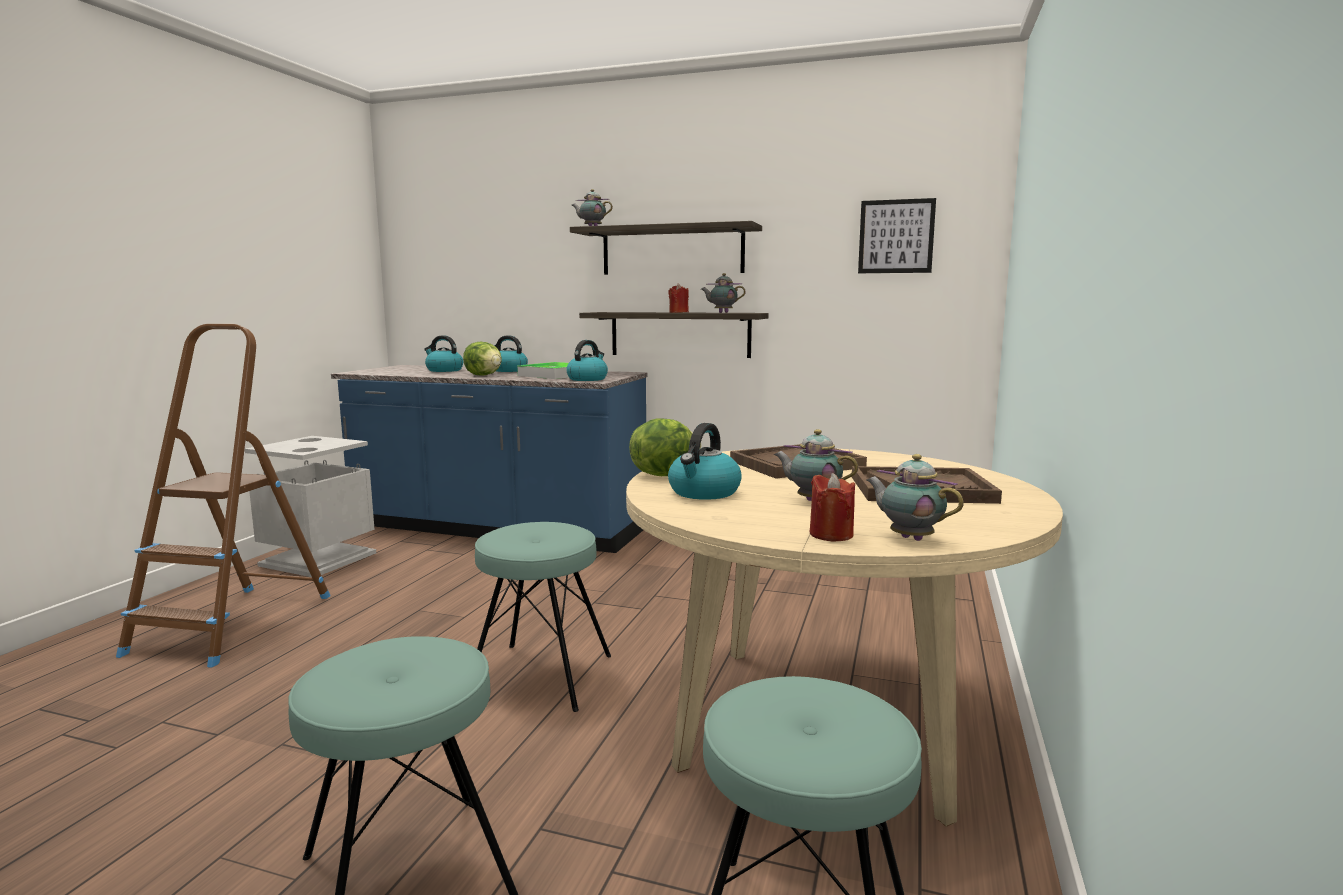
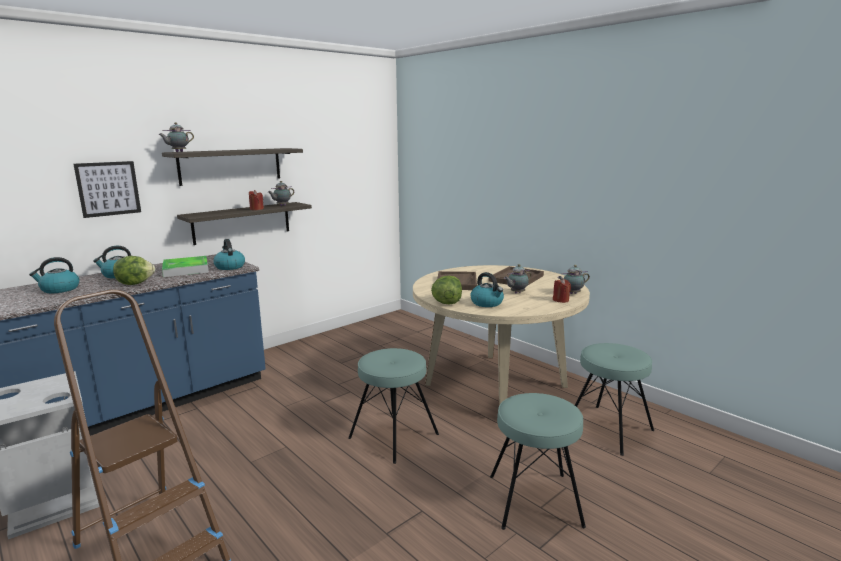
camera: 60 degrees left, 5 degrees up
(896, 236) = (354, 154): picture -> picture (108, 188)

